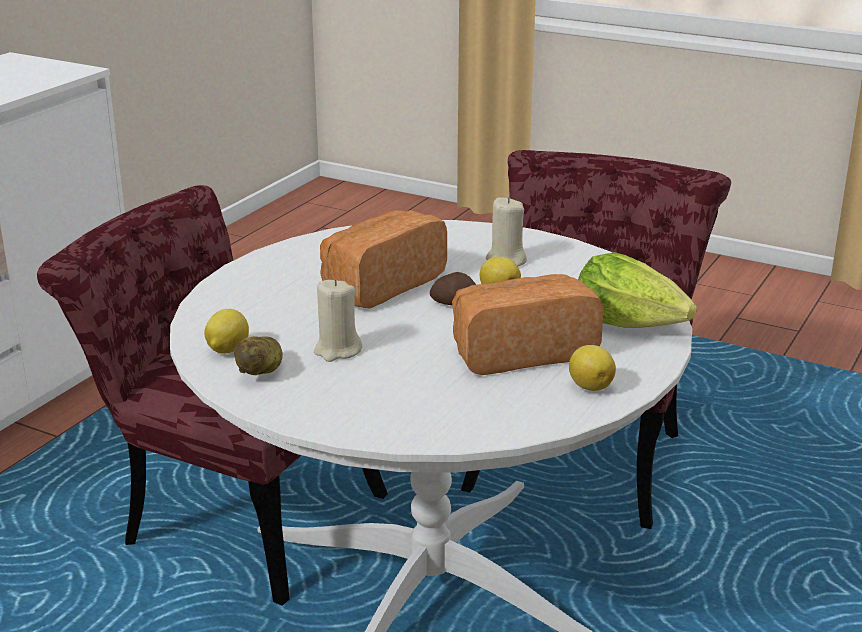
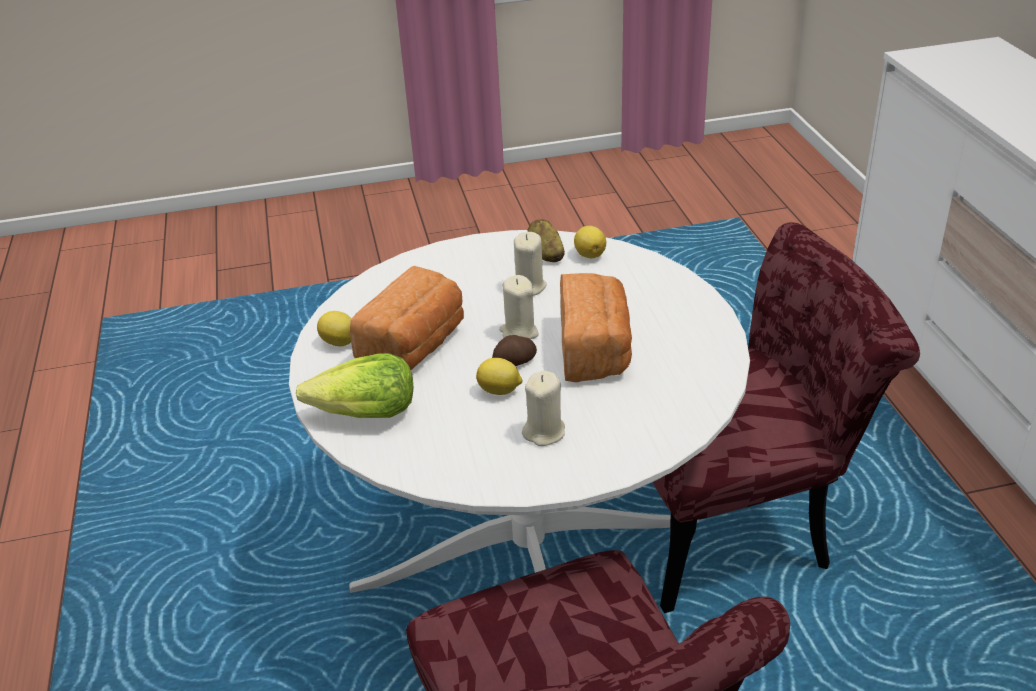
camera: 140 degrees right, 10 degrees up
(415, 320) = (519, 333): none -> beige candle

